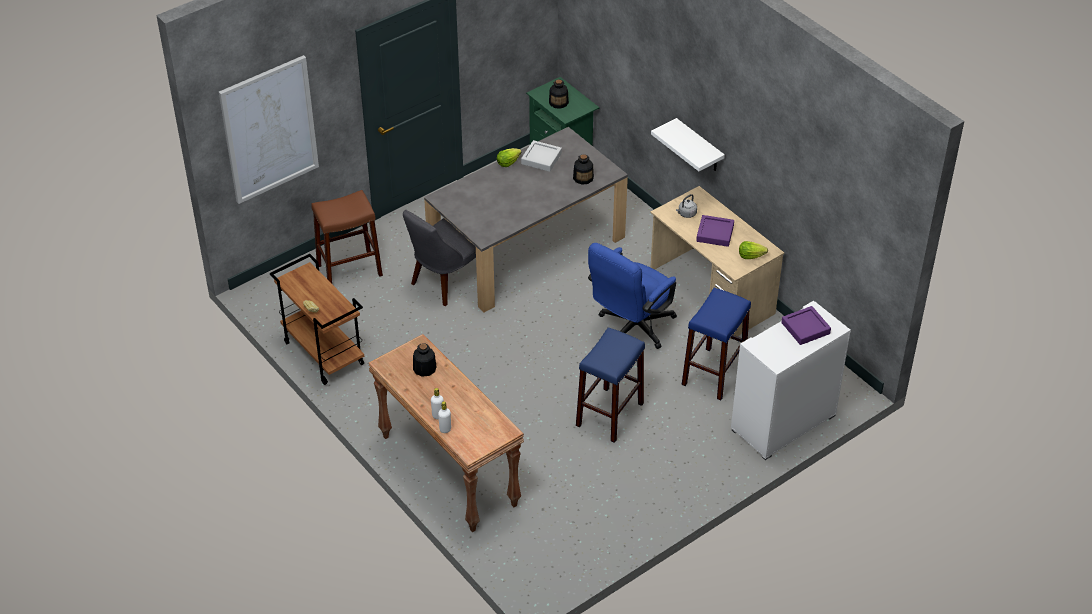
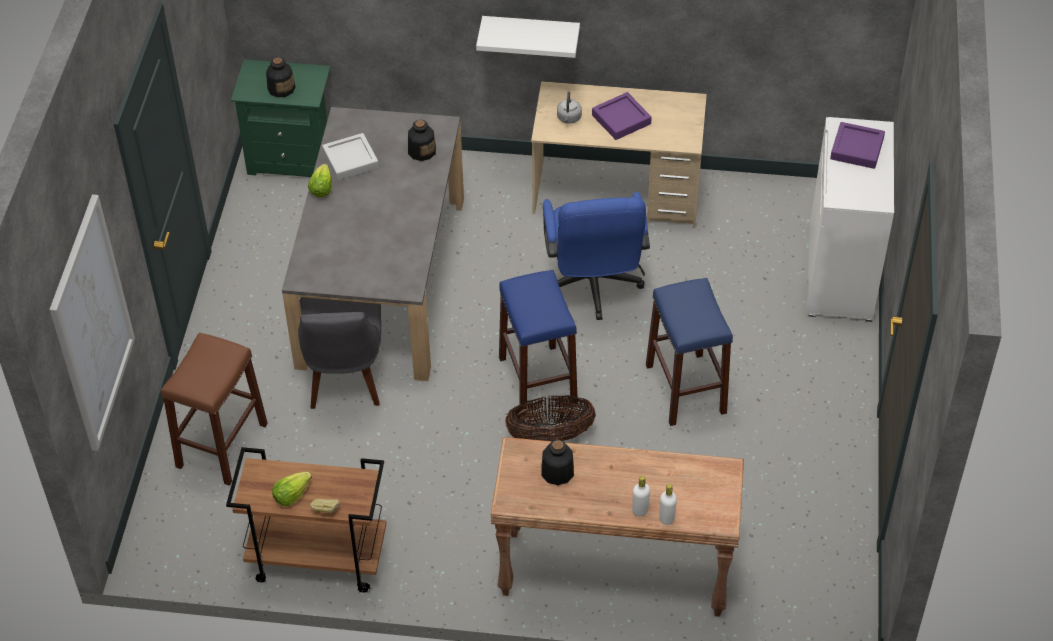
camera: 45 degrees left, 5 degrees up
(507, 383) = (550, 436): none -> basket
(713, 373) = (722, 273): blue stool -> blue stool (537, 381)
(750, 256) = (682, 119): lettuce -> lettuce (291, 495)

